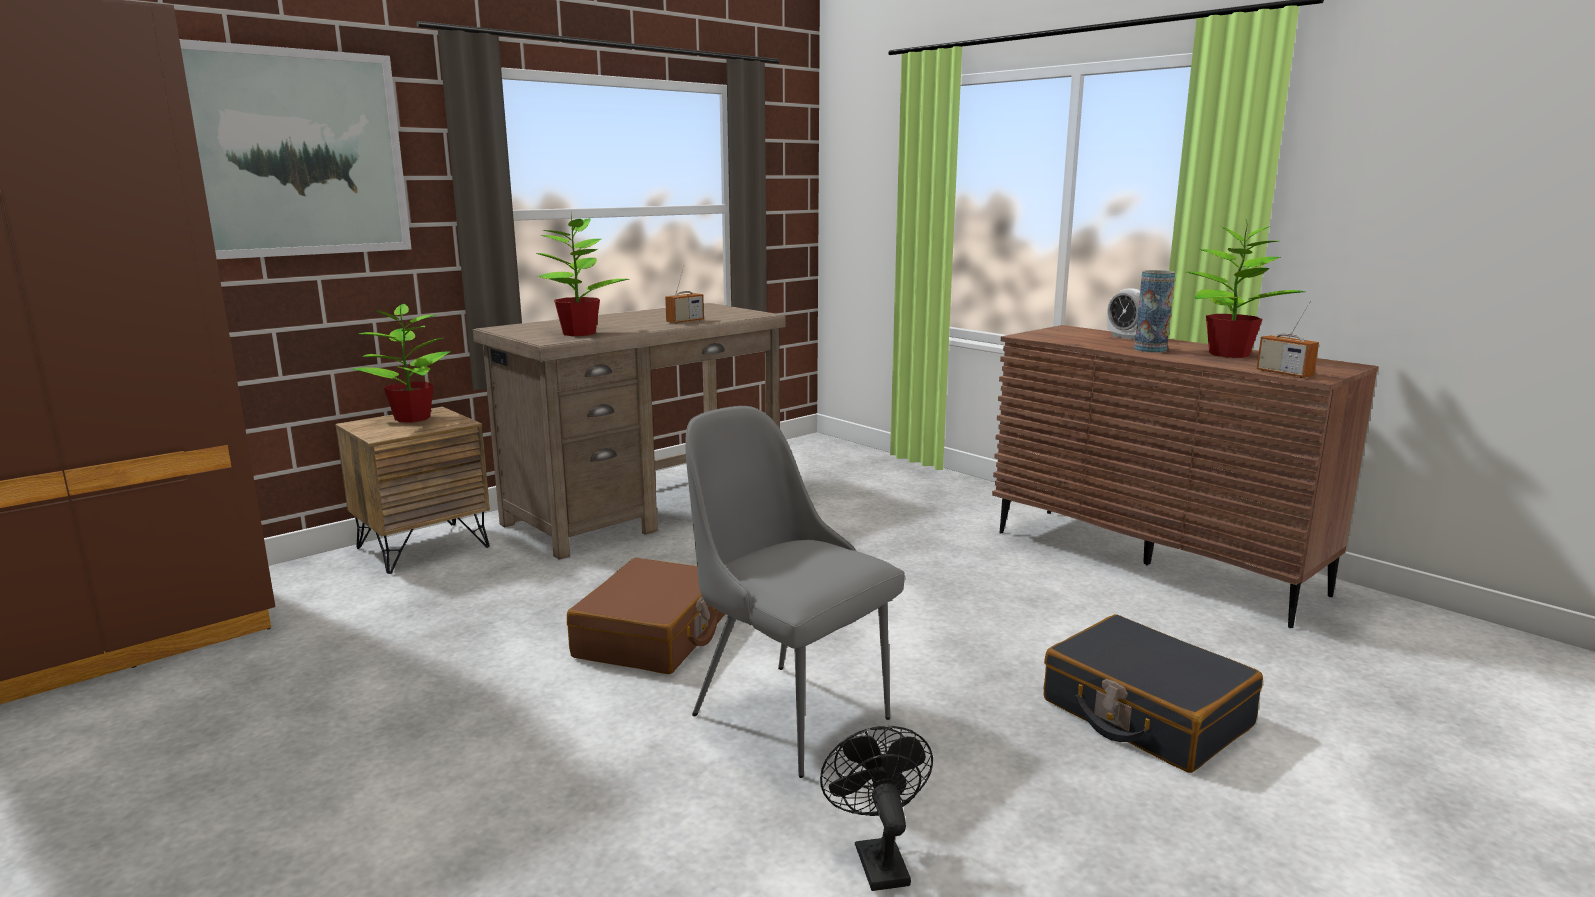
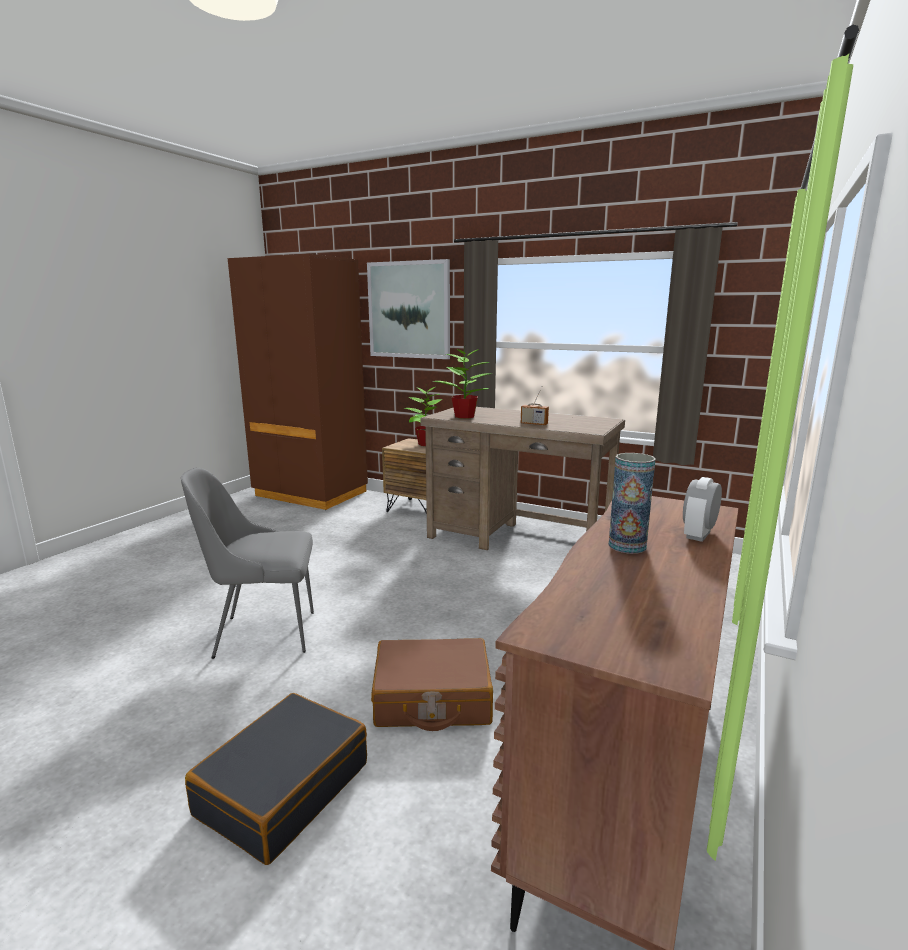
camera: 70 degrees right, 0 degrees up
(653, 635) = (347, 580): brown suitcase -> brown suitcase (432, 698)
(788, 717) = (264, 634): grey chair -> grey chair turned 120 degrees counterclockwise
(877, 858) = (128, 684): black fan -> none
(1227, 354) = (654, 585): potted plant -> none
(1284, 373) = (545, 614): radio -> none

